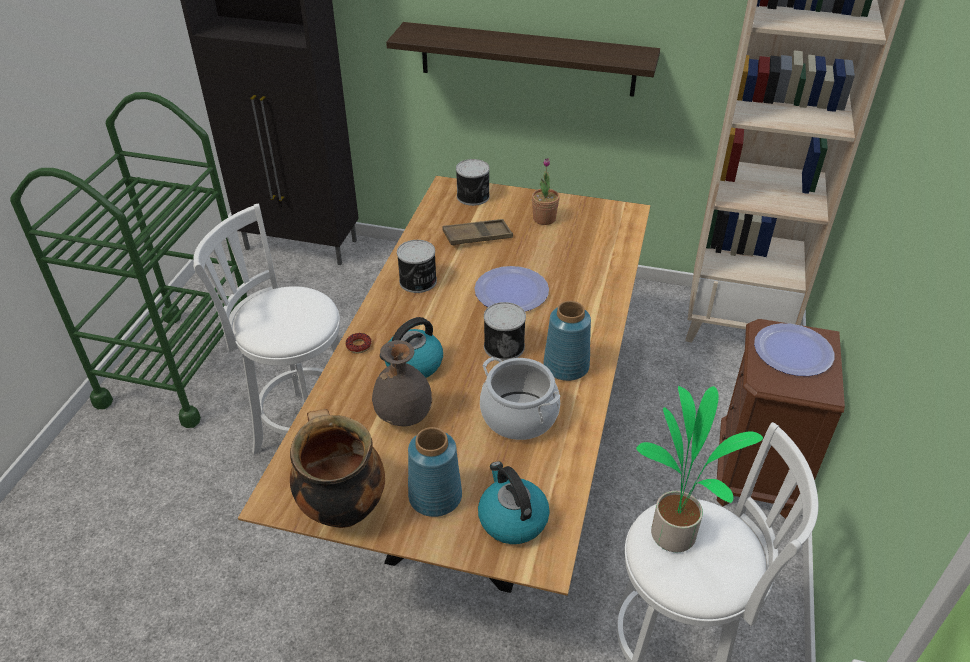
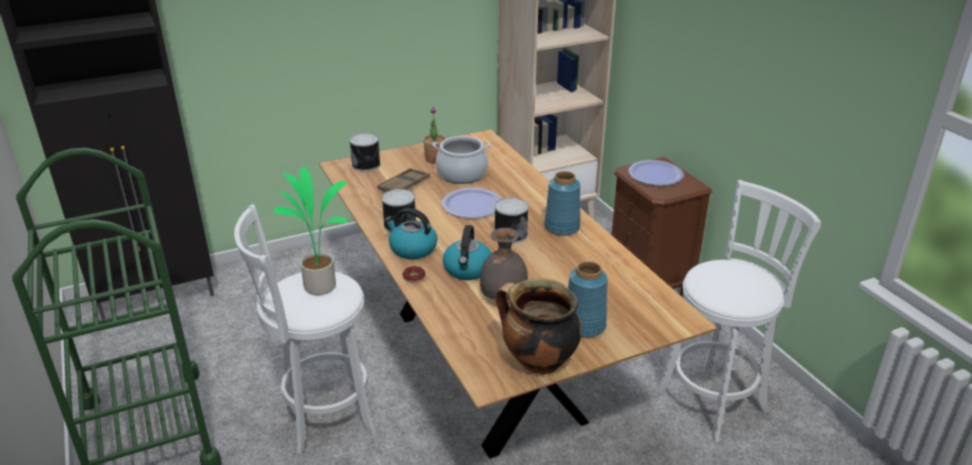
camera: 40 degrees left, 10 degrees down
(512, 519) = (641, 312): kettle -> kettle (412, 249)
(519, 416) = (572, 263): cooking pot -> cooking pot (462, 174)
(527, 59) = (345, 52): shelf -> none
(675, 532) = (716, 280): potted plant -> potted plant (320, 285)

